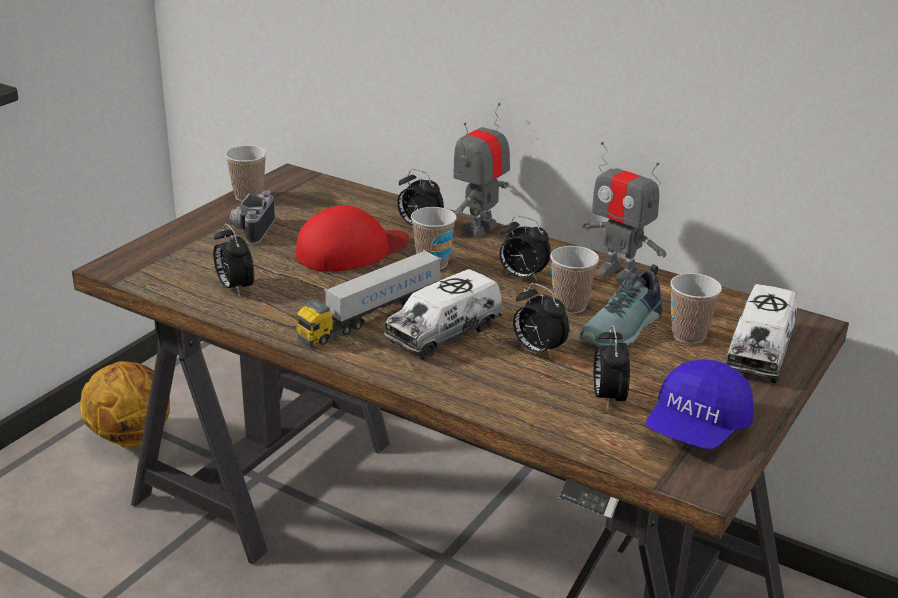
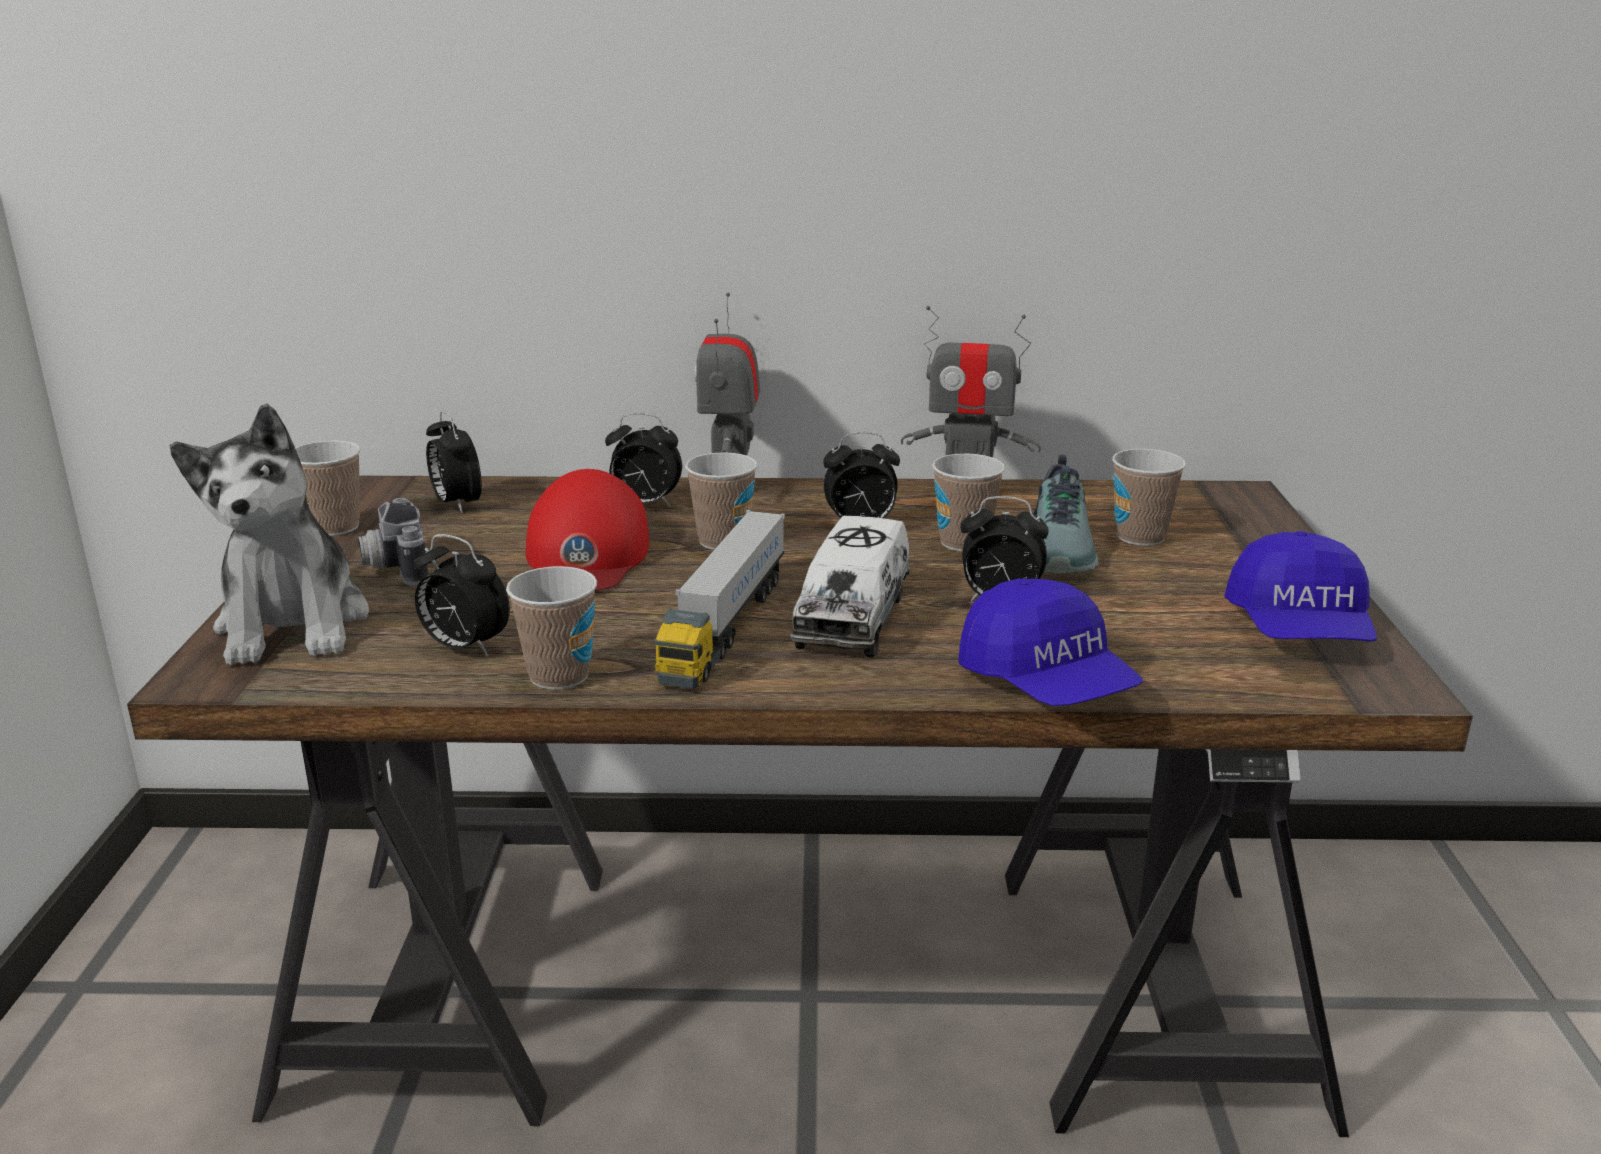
camera: 30 degrees left, 5 degrees down
(130, 437) = (167, 1016): basketball -> none
(175, 250) = (293, 624): none -> plush toy
(259, 318) = (559, 676): none -> cup
(351, 250) = (587, 555): red cap -> red cap turned 150 degrees clockwise
(495, 407) = (1047, 684): none -> blue cap
(607, 398) = (1157, 629): alarm clock -> alarm clock (456, 504)
(759, 352) = (1235, 532): toy truck -> none

